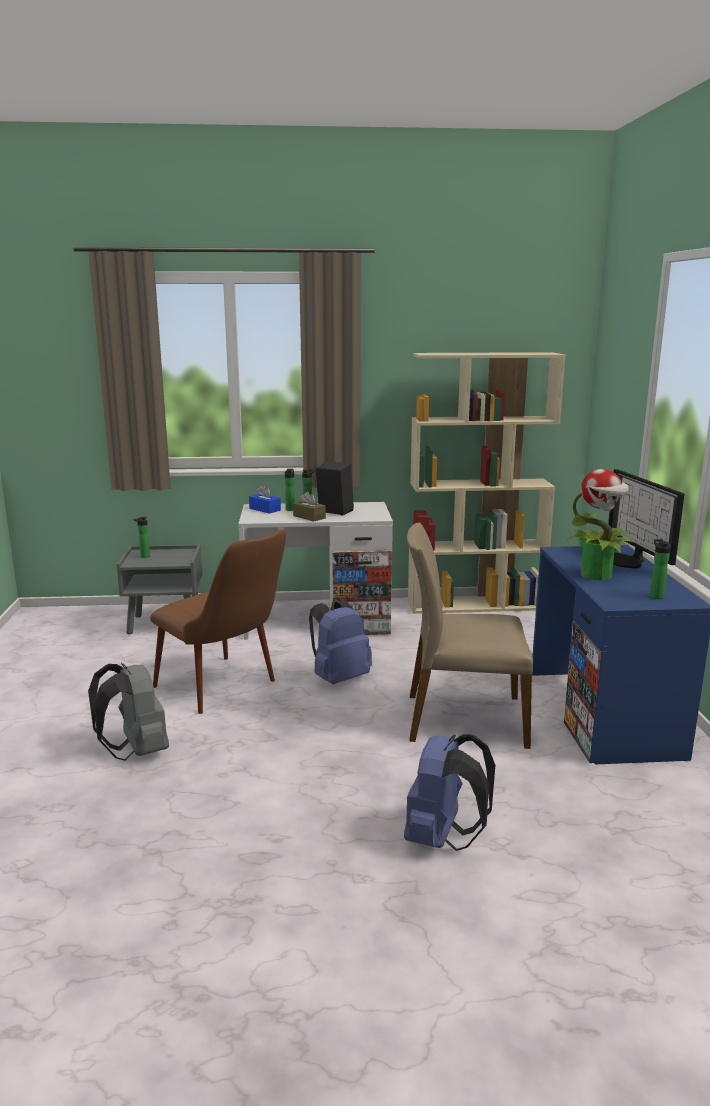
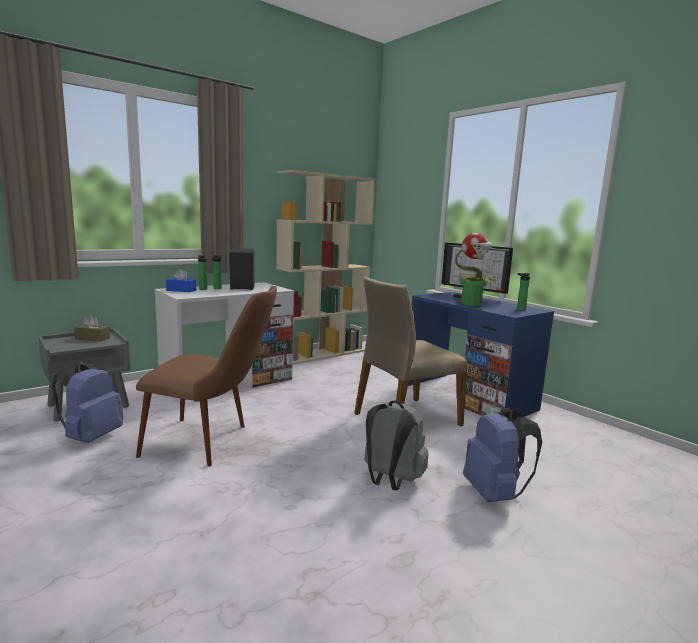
camera: 35 degrees left, 5 degrees down
(136, 751) = (185, 515): grey backpack -> grey backpack (391, 481)
(143, 556) = (64, 342): bottle -> none
(309, 517) = (228, 292): brown tissue box -> brown tissue box (92, 338)
(338, 678) = (291, 413): blue backpack -> blue backpack (90, 437)

